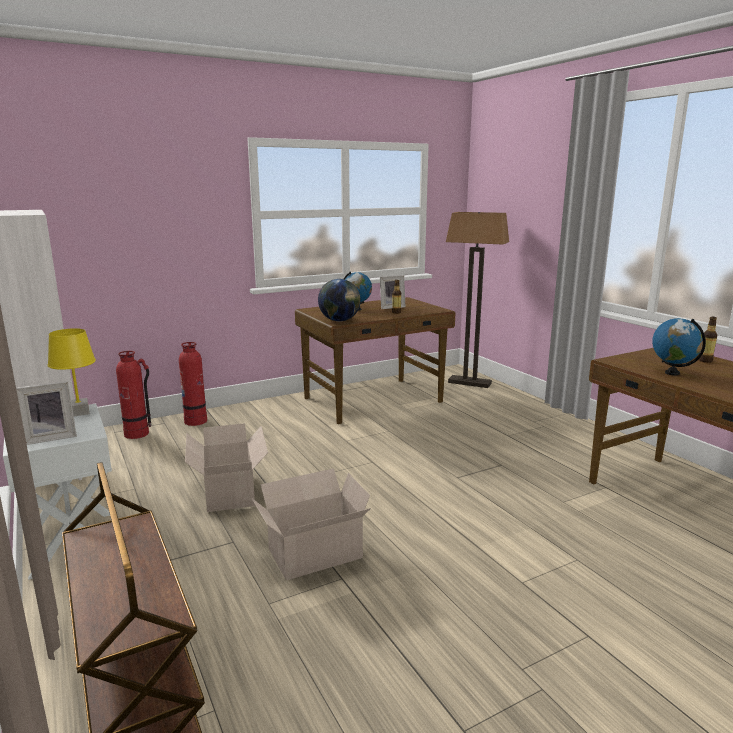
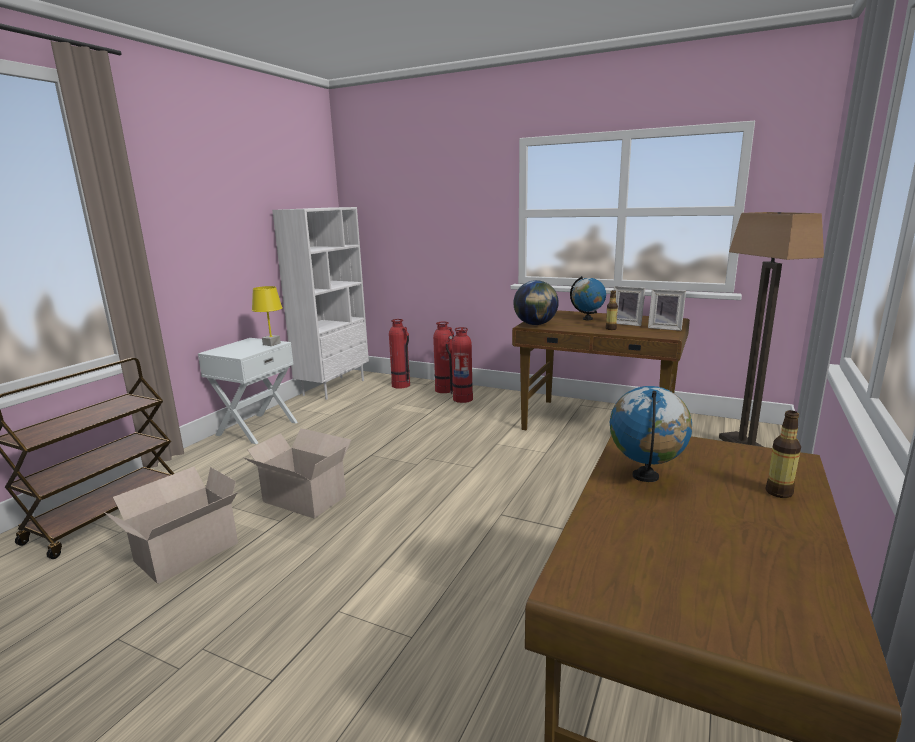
camera: 55 degrees right, 0 degrees up
(51, 437) = (229, 351): picture frame -> picture frame (665, 328)
(229, 493) = (356, 440): cardboard box -> cardboard box (184, 553)
(233, 422) = (462, 399): none -> fire extinguisher

